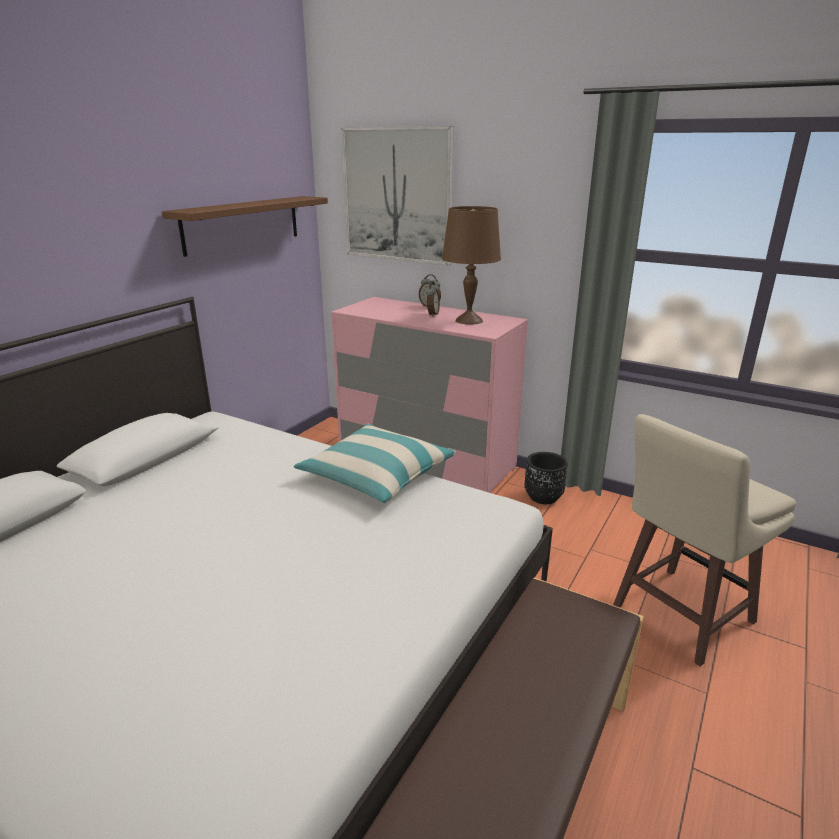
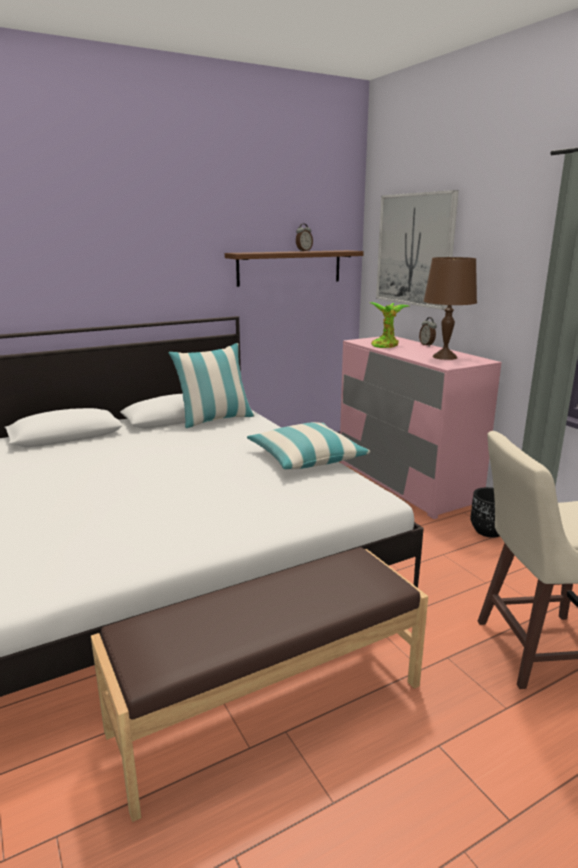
camera: 30 degrees right, 5 degrees down
(207, 445) = (215, 420): none -> pillow
(388, 313) = (385, 345): none -> potted plant
(432, 314) = (419, 350): alarm clock -> alarm clock (303, 251)

